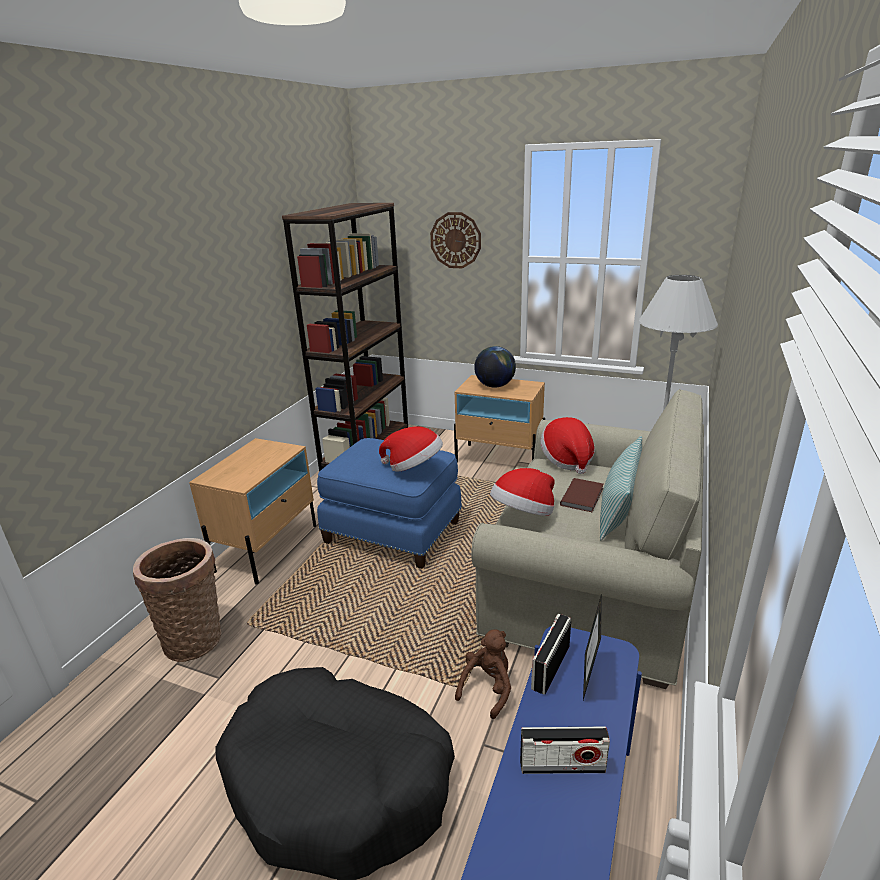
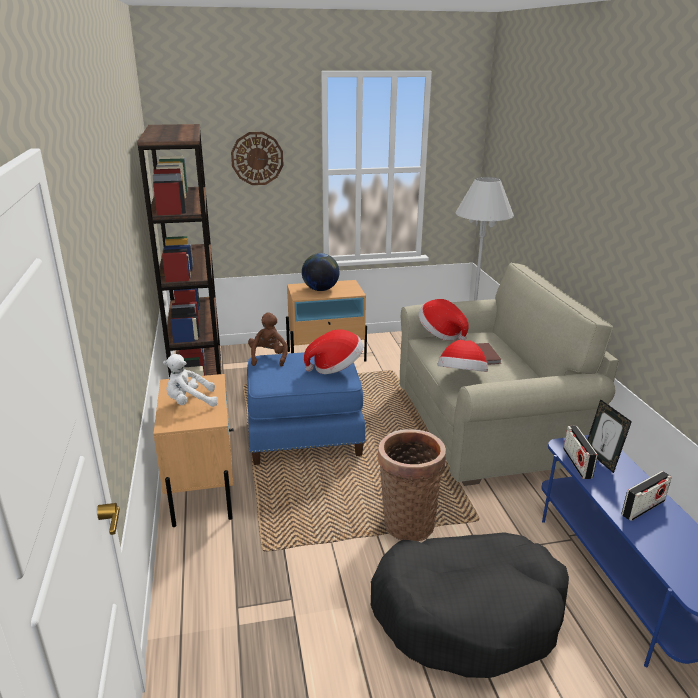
camera: 35 degrees left, 0 degrees up
(195, 637) = (227, 581): basket -> basket (407, 521)
(246, 464) = (190, 402): none -> white plush toy
(487, 688) = (495, 513): brown plush toy -> brown plush toy (268, 357)
(618, 509) = (512, 357): pillow -> none

